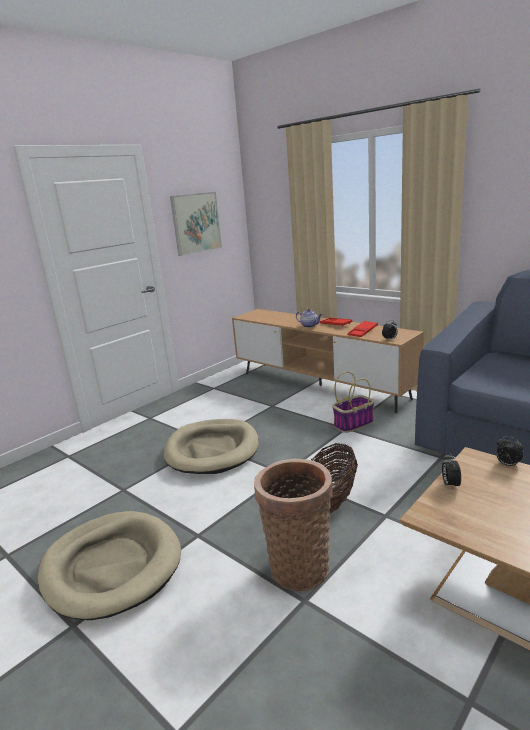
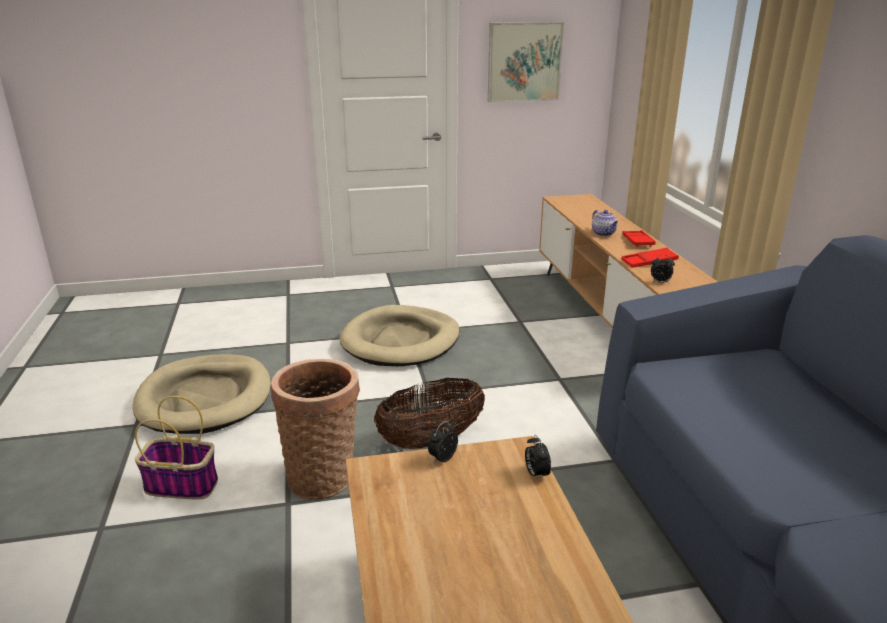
camera: 35 degrees right, 5 degrees up
(353, 424) = (576, 378): basket -> basket (183, 485)

